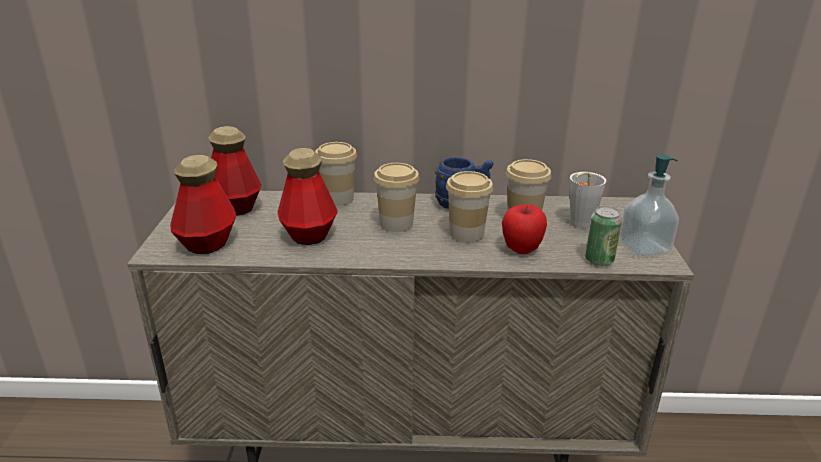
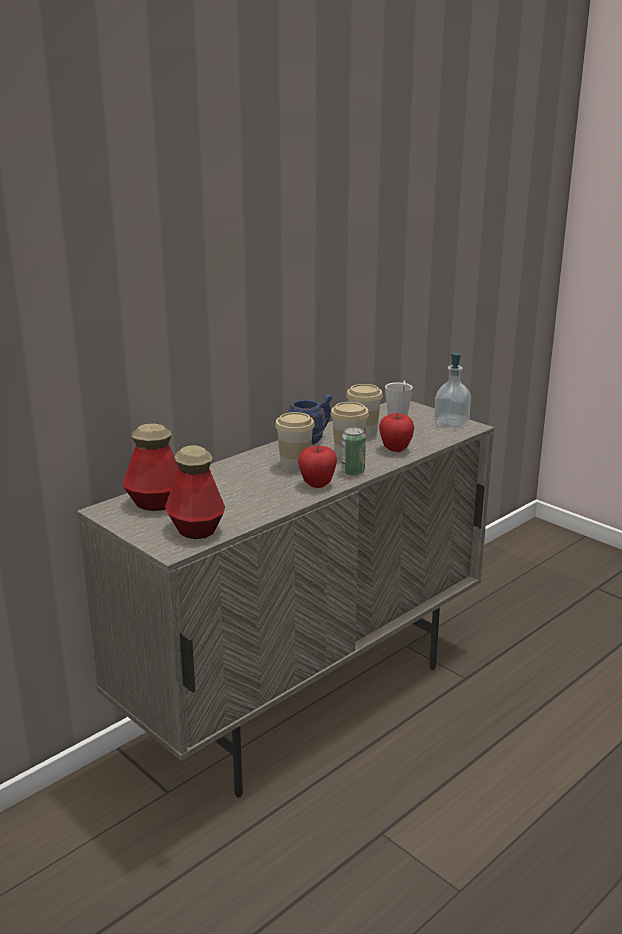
camera: 45 degrees left, 5 degrees down
(309, 234) = (254, 495): bottle -> none
(338, 199) = (220, 468): cup -> none
(375, 250) = (317, 484): none -> apple
(599, 260) = (442, 438): can -> can (353, 472)

